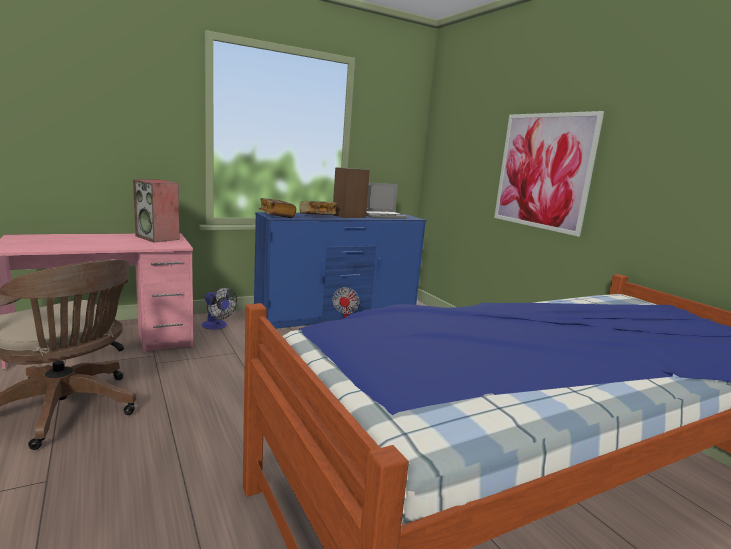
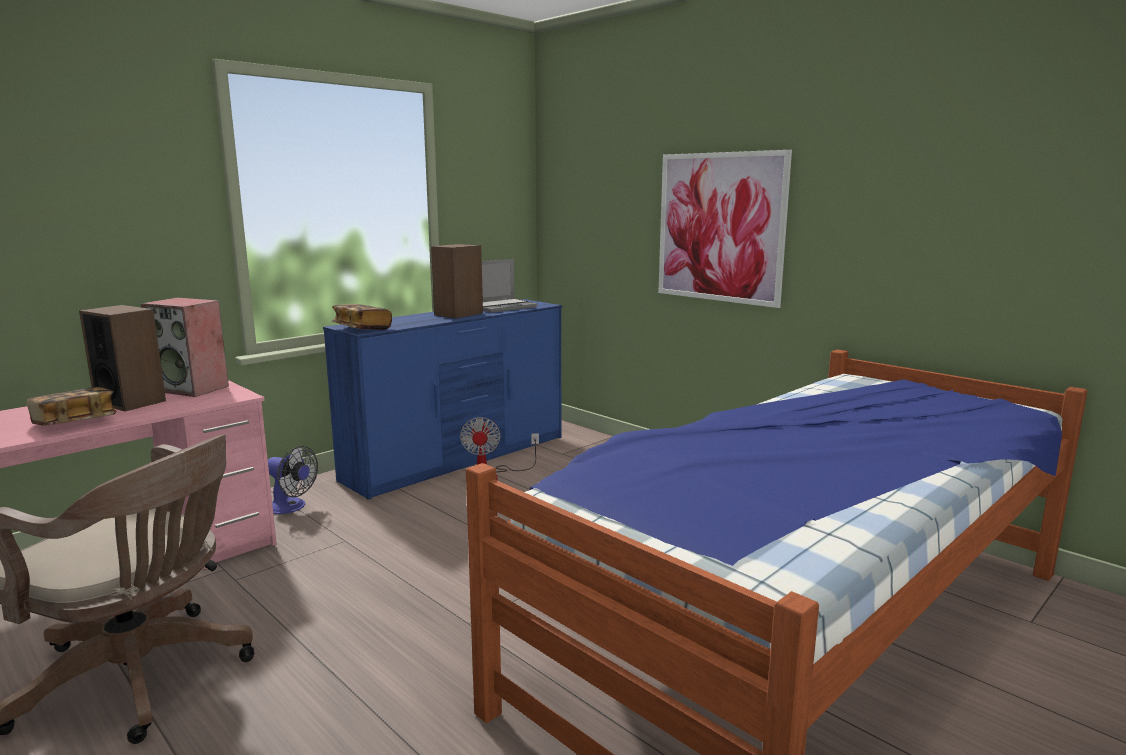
camera: 15 degrees left, 0 degrees up
(116, 239) = (130, 402): none -> speaker
(317, 216) = (417, 320): book -> book (74, 423)

